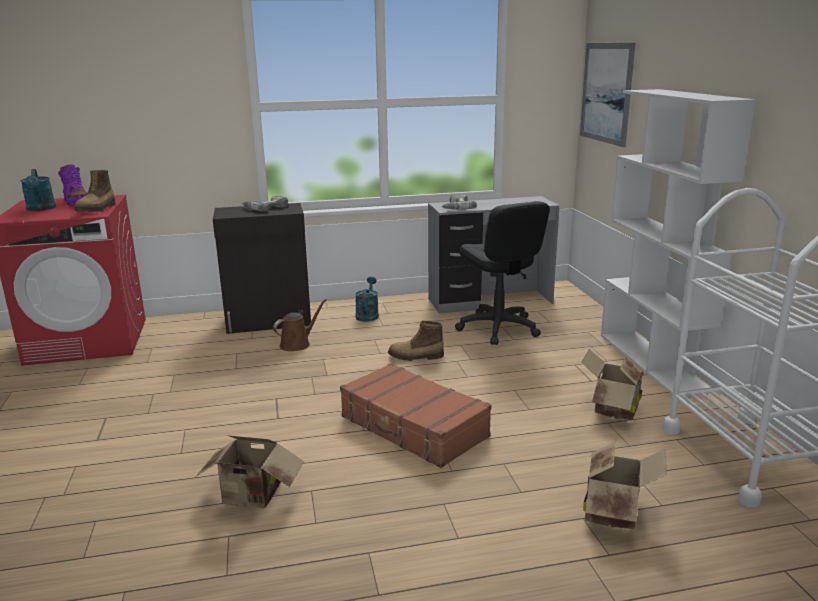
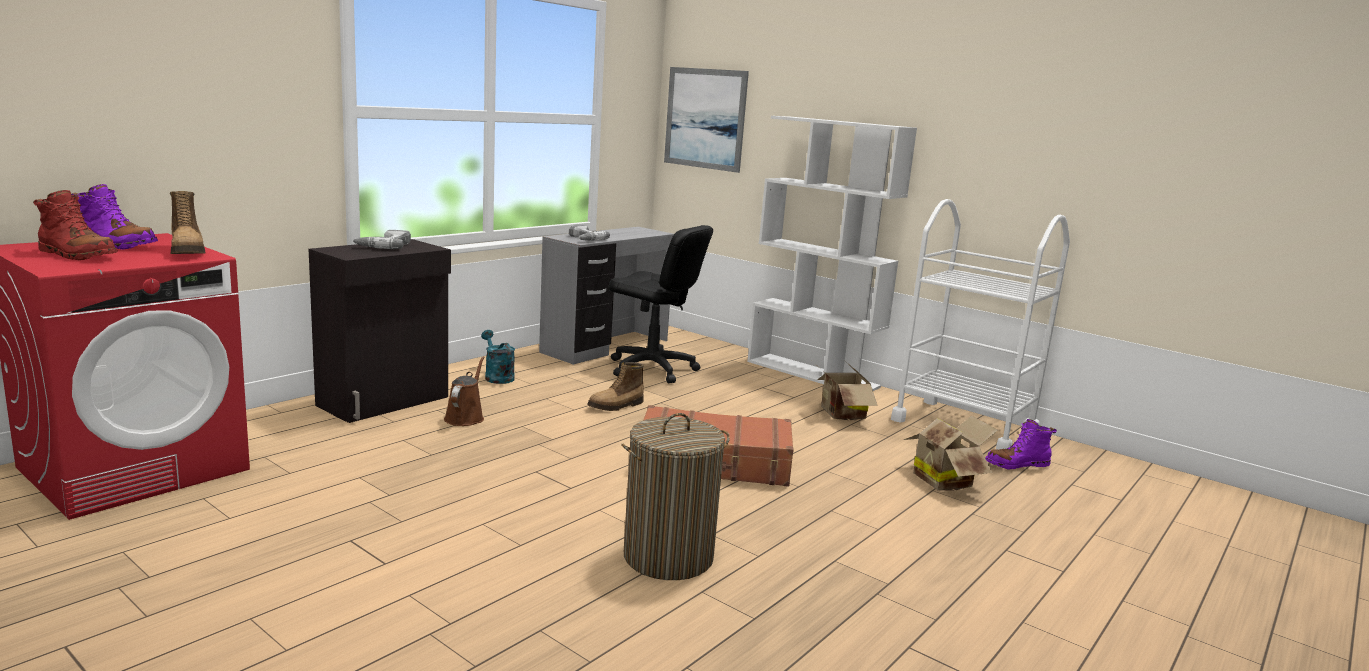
camera: 40 degrees left, 5 degrees down
(41, 209) = (77, 255): turquoise watering can -> red boot
(252, 497) = (668, 557): cardboard box -> laundry basket
(742, 522) = (1016, 465): none -> purple boot

